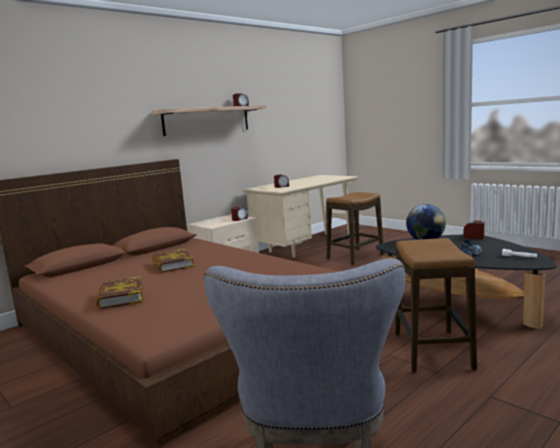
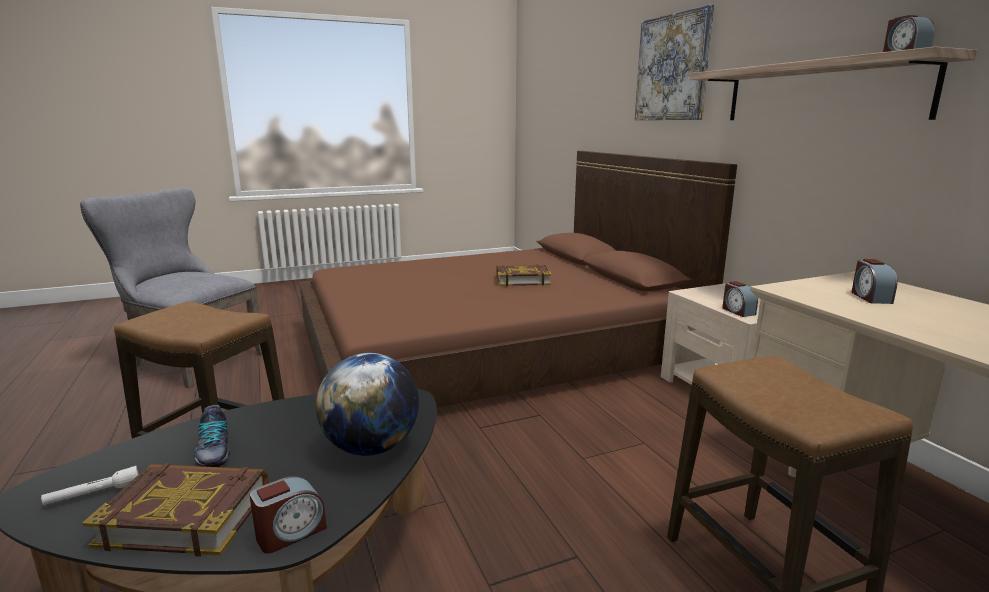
camera: 110 degrees right, 5 degrees up
(105, 104) = (672, 68): none -> picture
(120, 297) = (438, 263): book -> book (186, 515)

